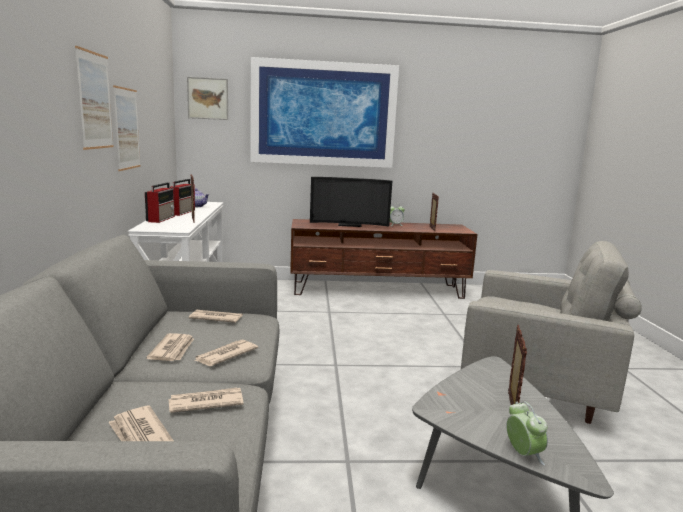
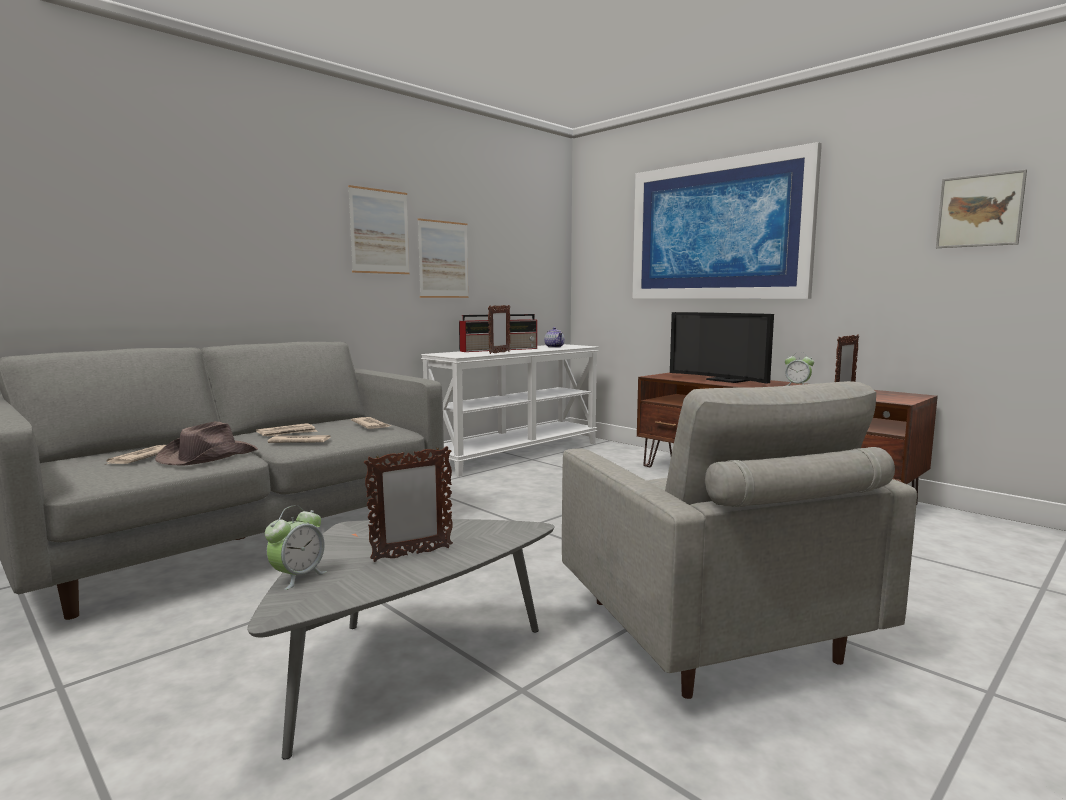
camera: 50 degrees right, 5 degrees down
(205, 403) = (207, 456): newspaper -> brown hat
(208, 98) = (598, 229): picture -> picture (979, 210)

